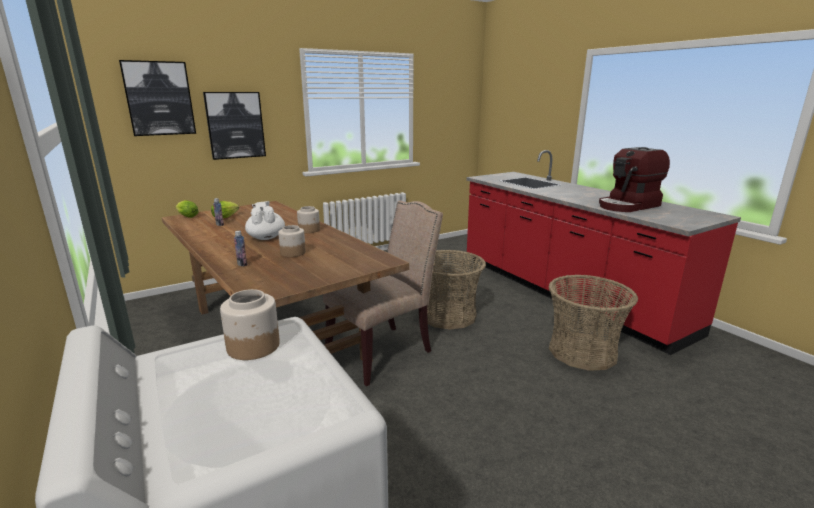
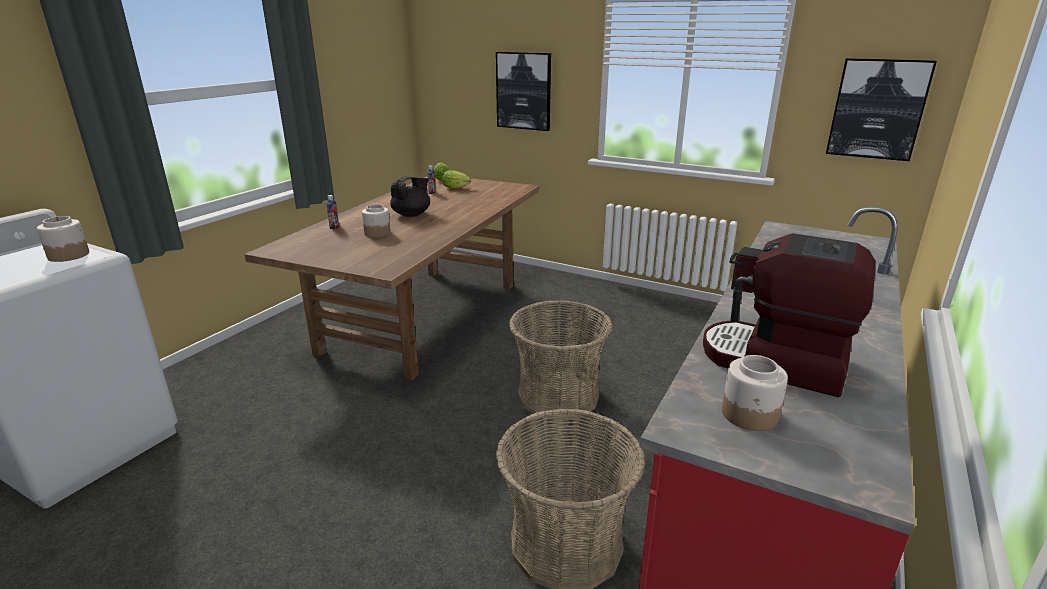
camera: 60 degrees right, 5 degrees up
(159, 98) = (462, 57): picture -> picture (877, 109)
(266, 237) = (412, 214): white teapot -> black teapot
(309, 230) = (453, 221): jar -> jar (750, 415)
(383, 351) = (436, 380): beige chair -> none

